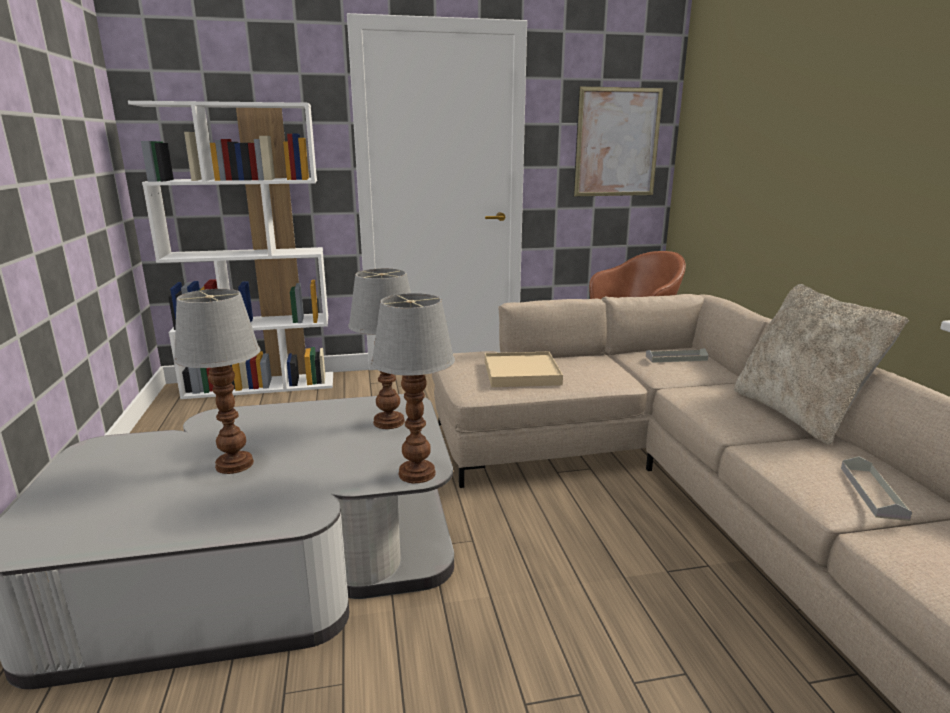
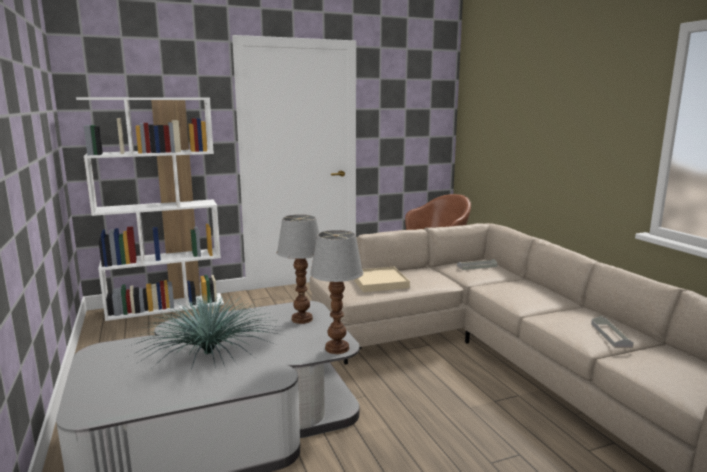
camera: 10 degrees left, 5 degrees down
(233, 464) = (208, 353): table lamp -> potted plant
(617, 143) = (418, 121): picture -> none
(798, 412) = (560, 294): beige pillow -> none

